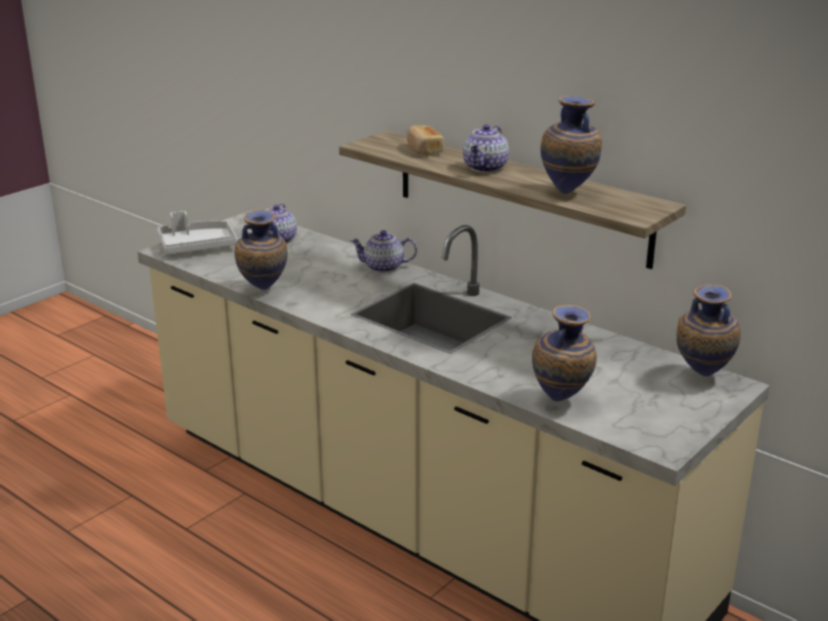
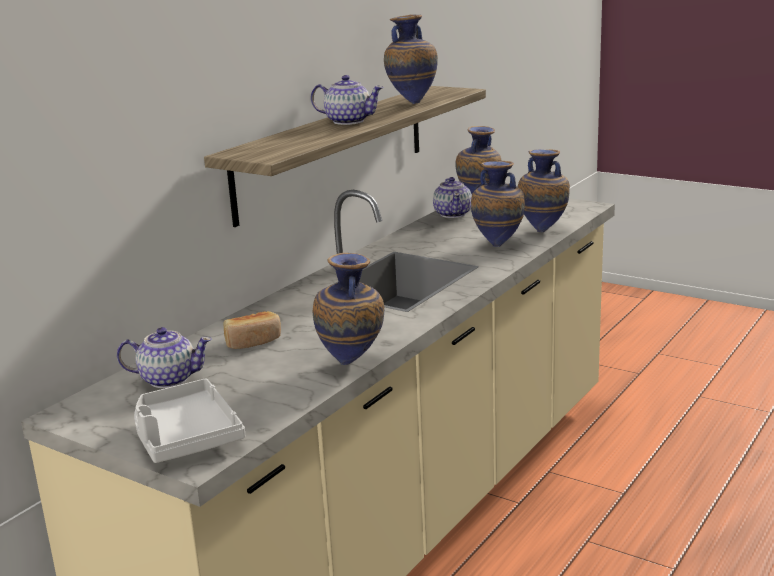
camera: 95 degrees left, 5 degrees down
(384, 267) = (273, 309): teapot -> teapot (453, 214)
(423, 150) = (288, 139): bread -> bread (253, 341)
(516, 370) = (498, 244): none -> vase

